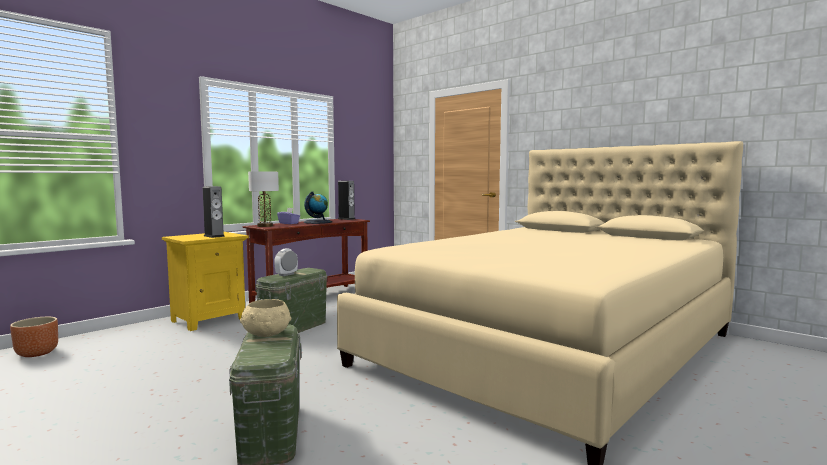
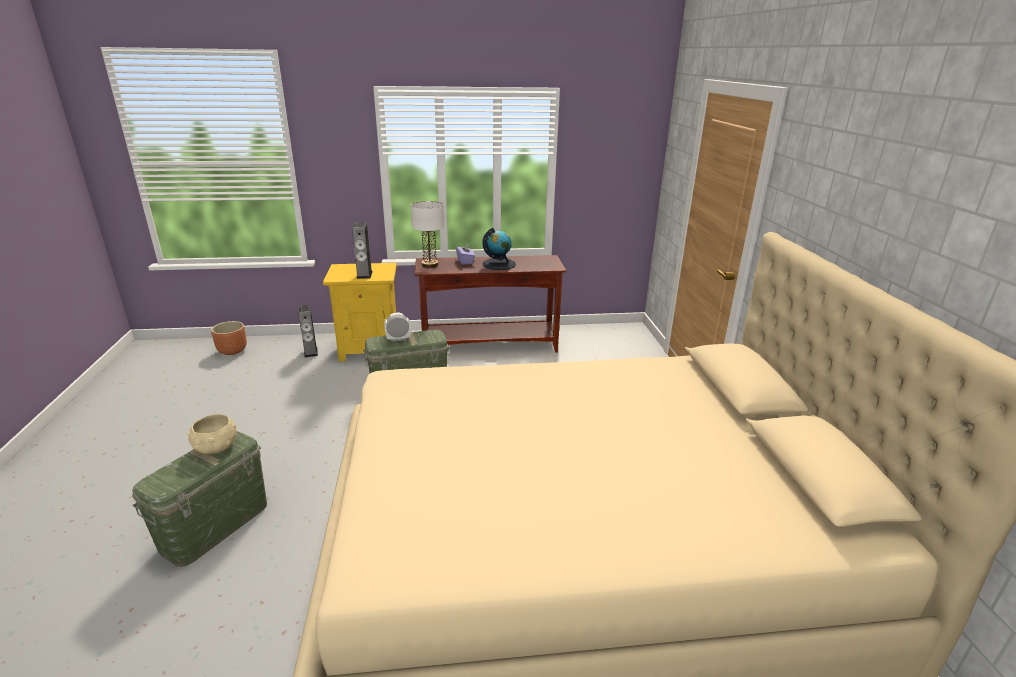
camera: 40 degrees right, 20 degrees up
(346, 219) = (548, 260): speaker -> speaker (311, 352)

